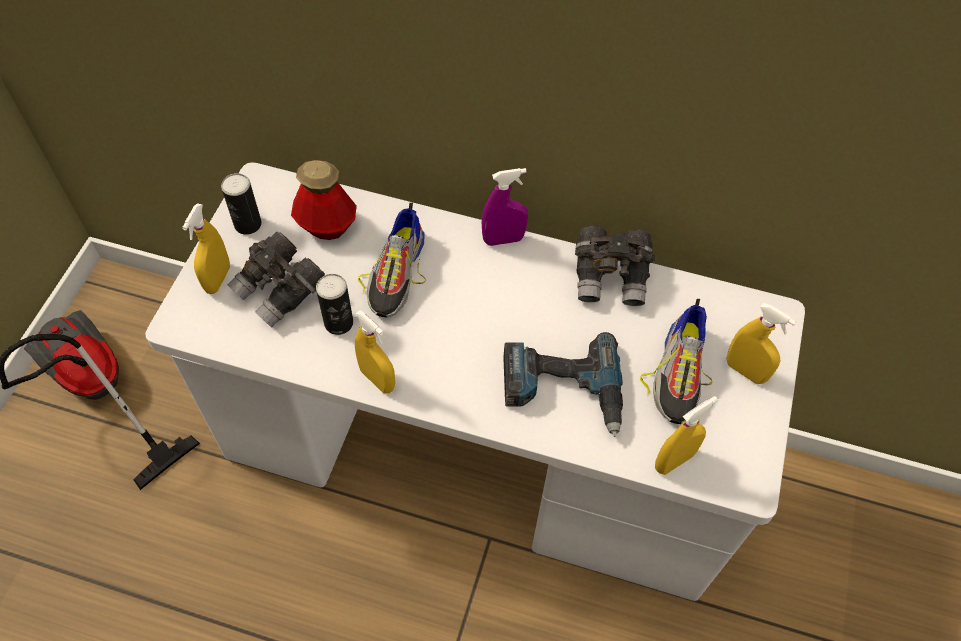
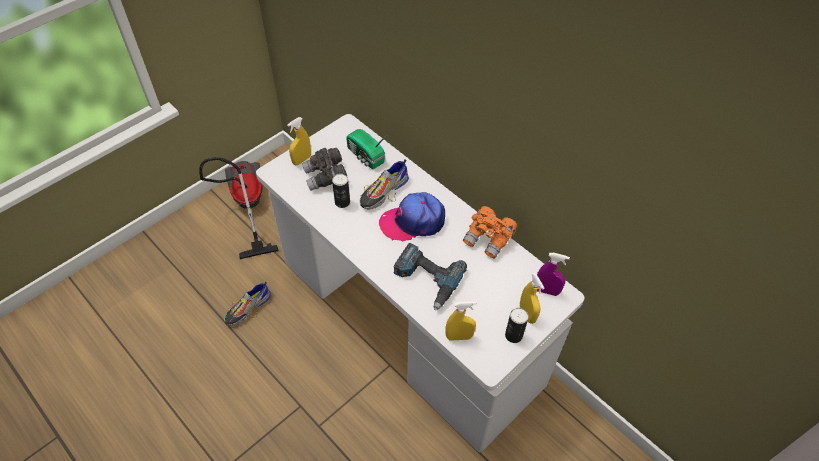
camera: 30 degrees right, 5 degrees down
(248, 224) = (330, 141): can -> can (513, 335)
(327, 226) = (366, 157): bottle -> radio
(377, 379) = (343, 234): yellow spray bottle -> none
(477, 303) = (413, 221): none -> cap
(503, 239) = (446, 198): purple spray bottle -> purple spray bottle (546, 291)
(611, 277) = (489, 239): grey binoculars -> orange binoculars
(680, 373) = (491, 299): shoe -> shoe (248, 308)

